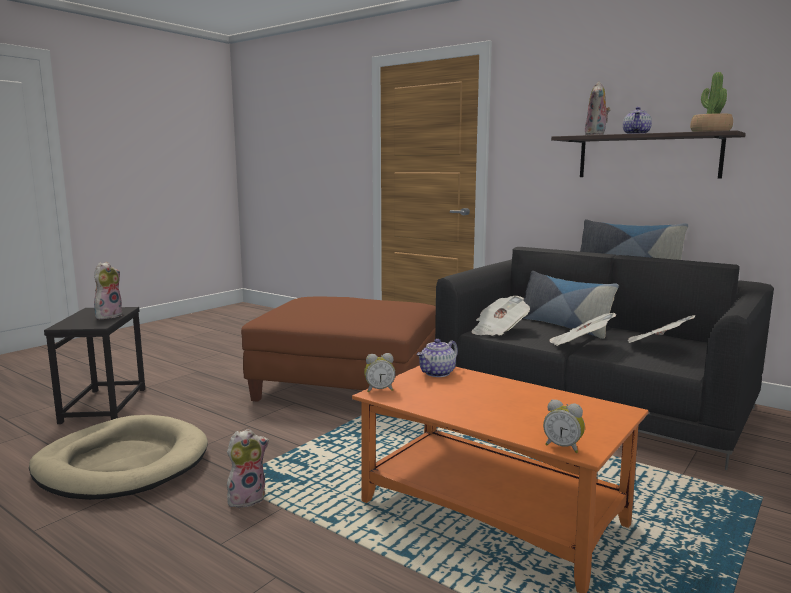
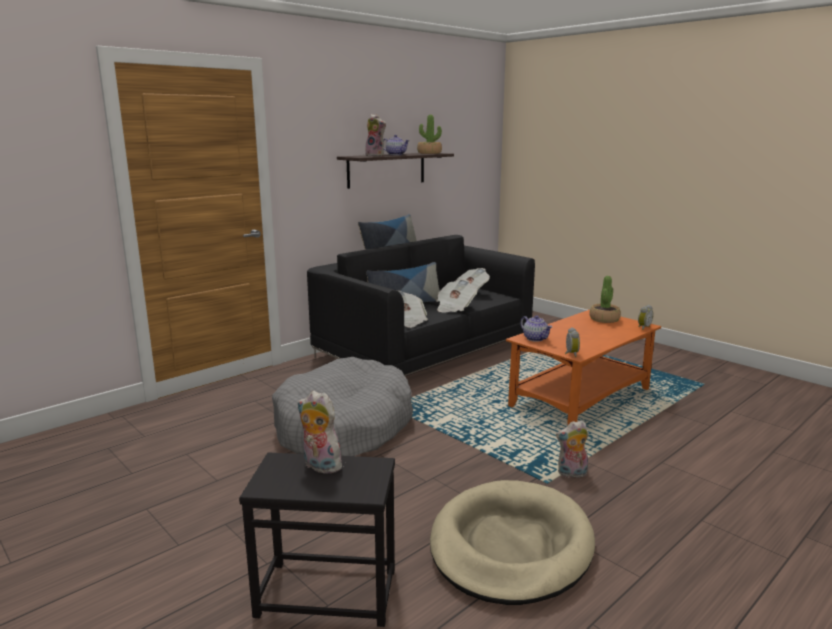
camera: 80 degrees left, 5 degrees up
(247, 498) = (571, 474): plush toy -> plush toy turned 75 degrees counterclockwise
(347, 385) = (343, 427): brown ottoman -> grey dog bed
(586, 417) = (604, 319): none -> potted plant

